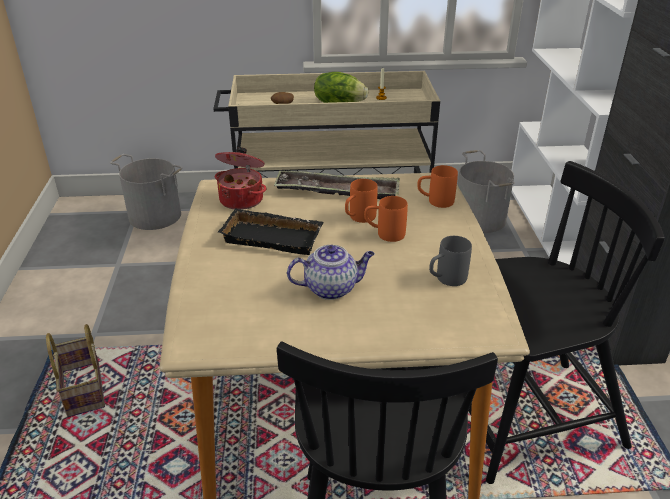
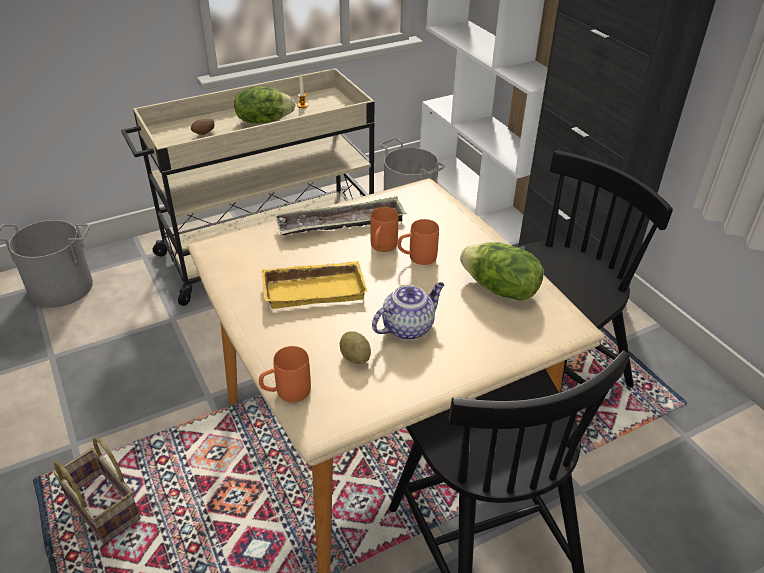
camera: 25 degrees left, 5 degrees up
(242, 199) = (252, 256): cooking pot -> none
(265, 300) = (355, 357): none -> potato
(274, 236) = (315, 288): black tray -> yellow tray
(435, 201) = (438, 212): orange mug -> orange mug (286, 393)
(446, 279) = (499, 289): grey mug -> lettuce

